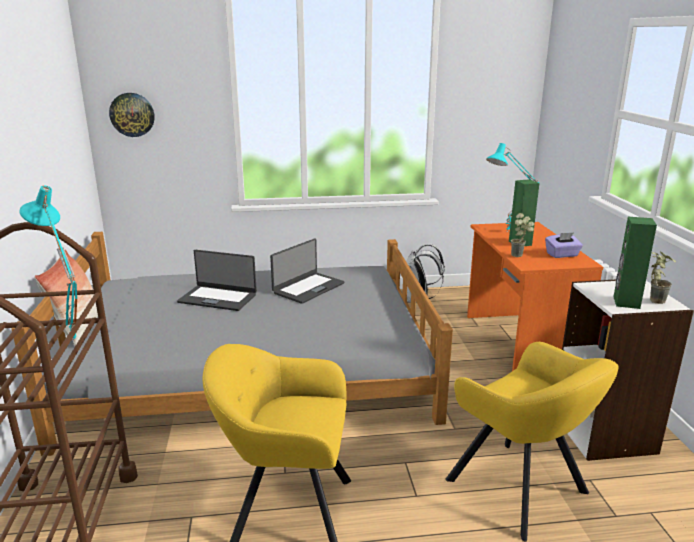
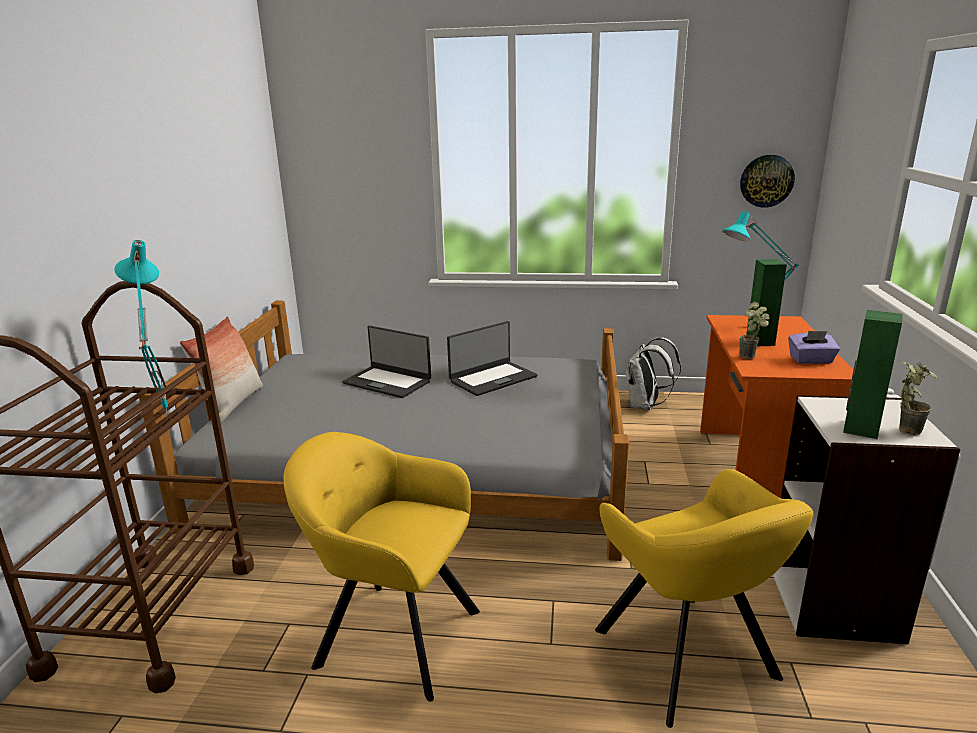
camera: 15 degrees right, 0 degrees up
(132, 114) = (326, 174): wall clock -> wall clock (766, 181)

